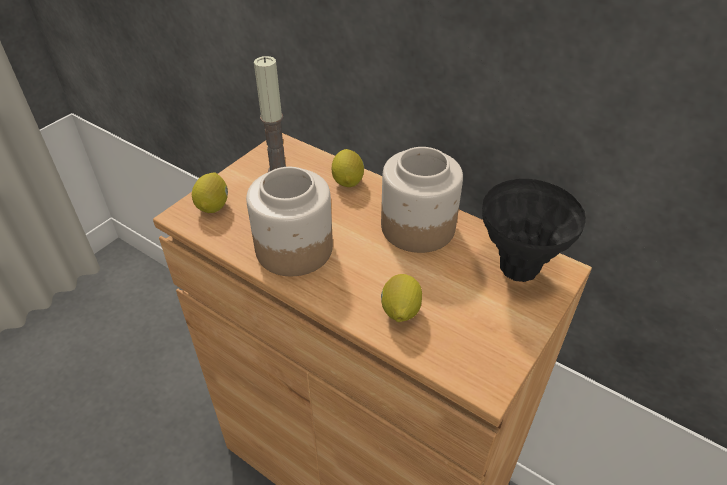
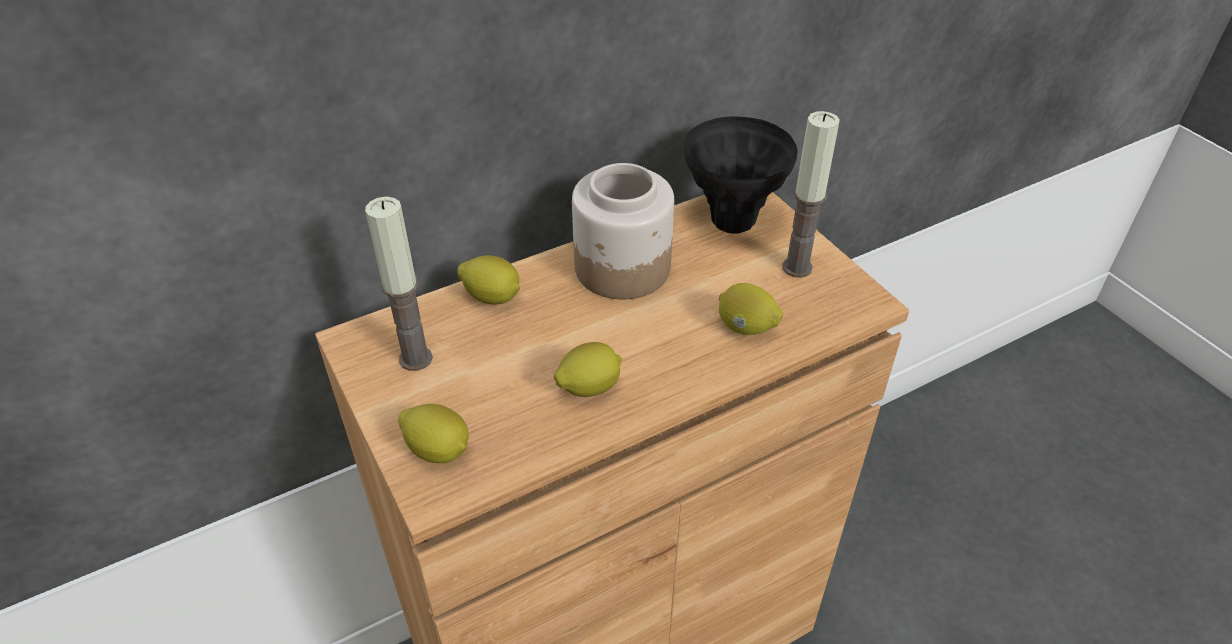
camera: 65 degrees left, 0 degrees up
(293, 249) = (588, 387): jar -> lemon
(494, 324) = (797, 267): none -> candle

